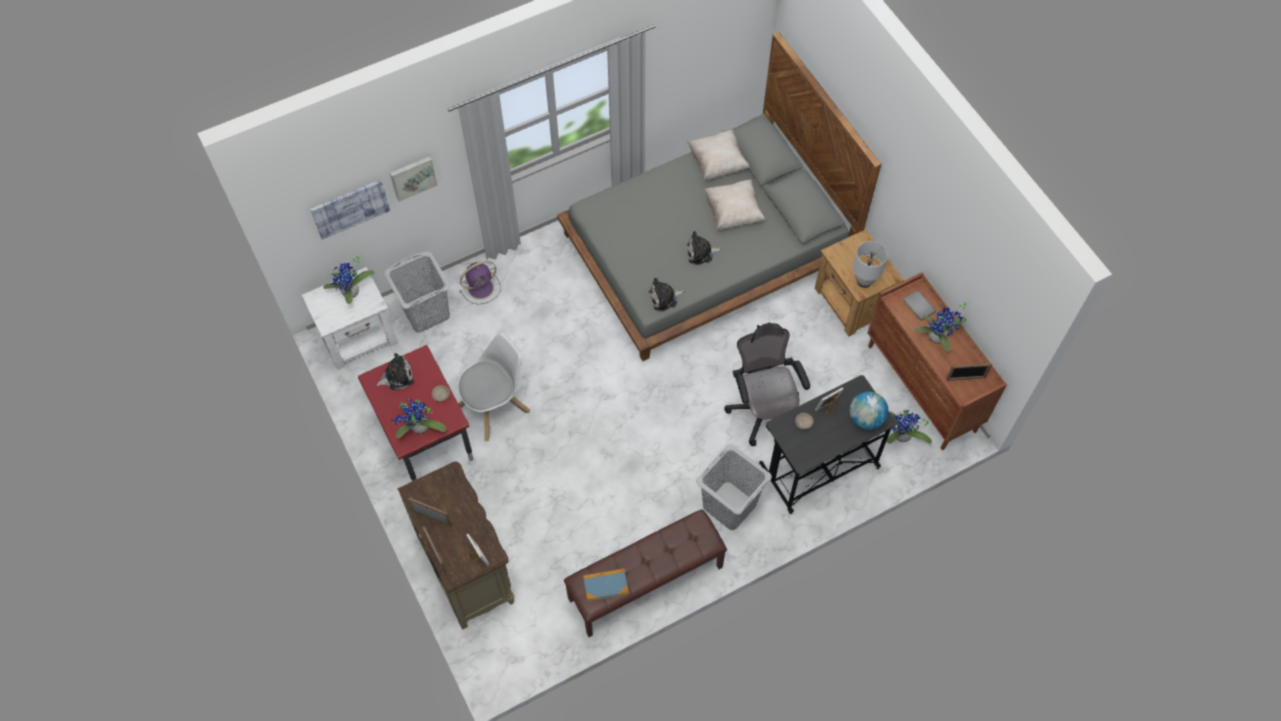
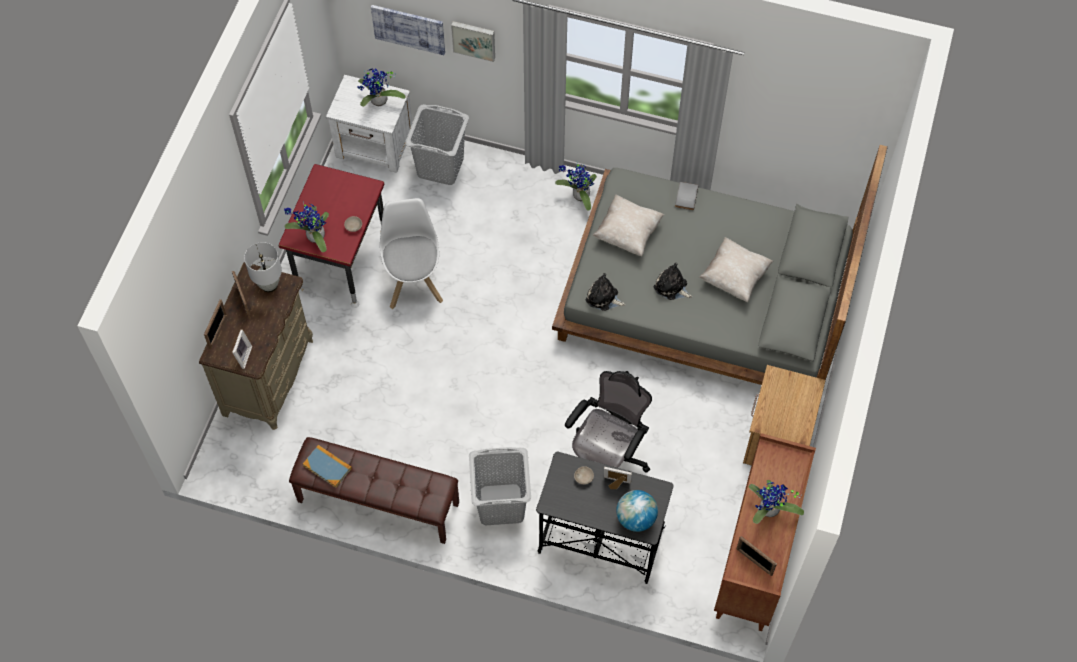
camera: 45 degrees right, 0 degrees up
(397, 376) = (339, 187): plush toy -> none
(482, 287) = (500, 182): purple fan -> none
(495, 407) = (413, 280): chair -> chair turned 105 degrees counterclockwise
(717, 163) = (767, 228): beige pillow -> beige pillow (627, 233)
(864, 281) = (774, 419): white table lamp -> white table lamp (269, 285)
(901, 437) = (693, 578): potted plant -> potted plant (578, 196)
(918, 307) = (782, 472): grey book -> grey book (685, 196)

